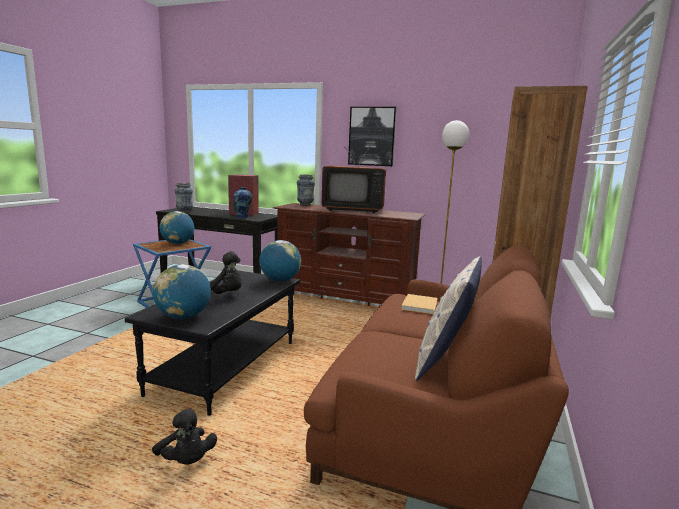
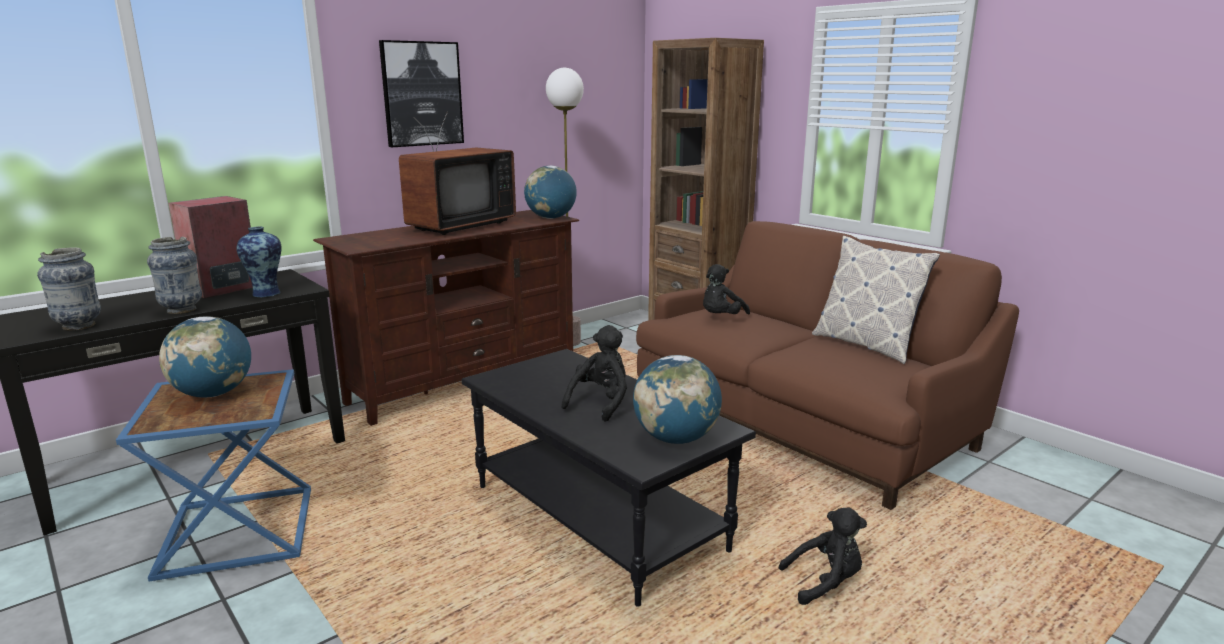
camera: 60 degrees left, 5 degrees up
(280, 280) = (561, 359): globe -> globe (551, 218)
(305, 205) = (359, 237): vase -> vase (181, 310)
(419, 305) = (721, 318): beige book -> black plush toy

